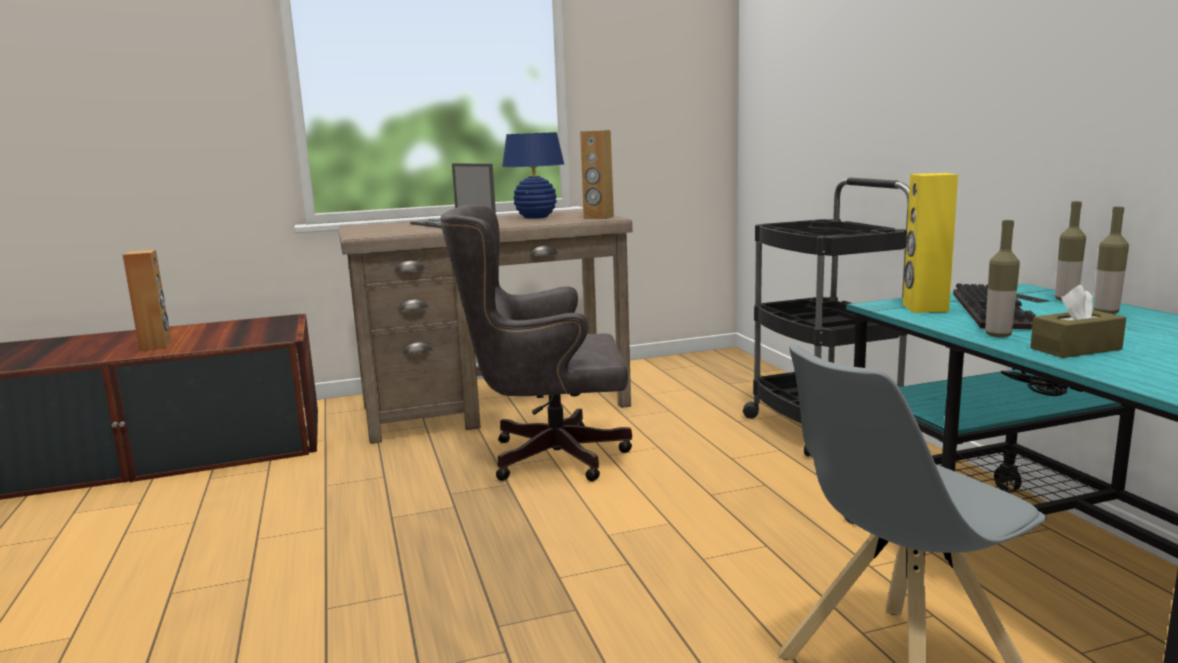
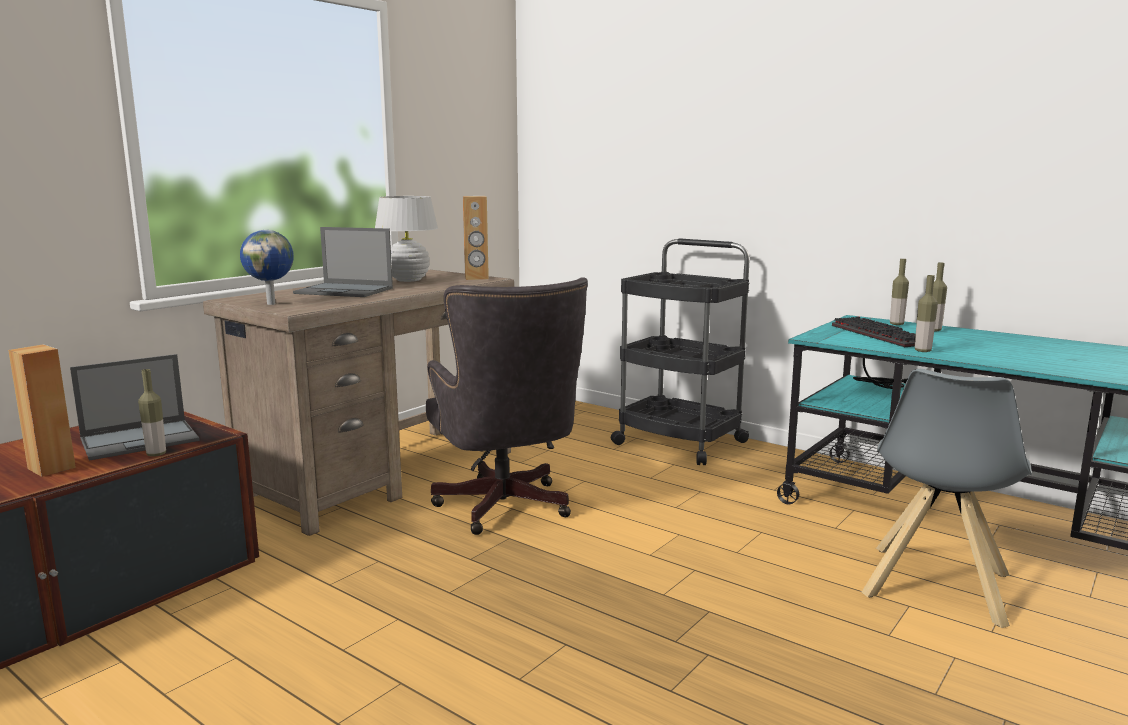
camera: 35 degrees left, 0 degrees up
(222, 346) = (156, 454): none -> bottle
(237, 335) = (141, 439): none -> laptop
(367, 230) = (271, 303): none -> globe
(536, 217) = (408, 280): blue table lamp -> white table lamp
(547, 457) = (506, 508): grey office chair -> grey office chair turned 75 degrees counterclockwise
(924, 308) = (841, 337): yellow speaker -> none
(1075, 349) = (975, 354): brown tissue box -> none

